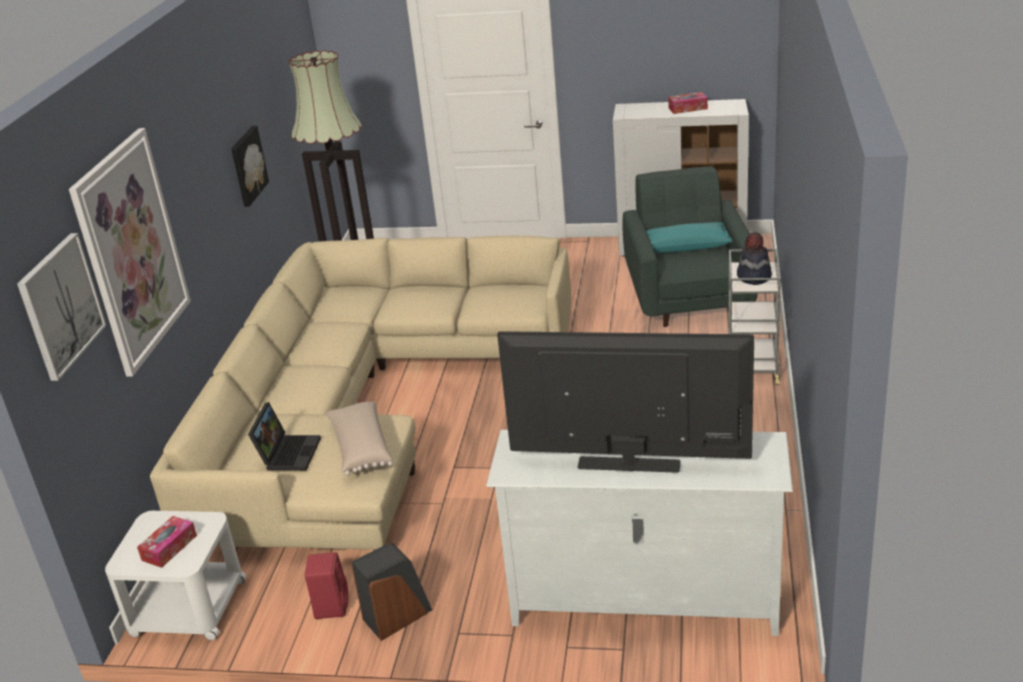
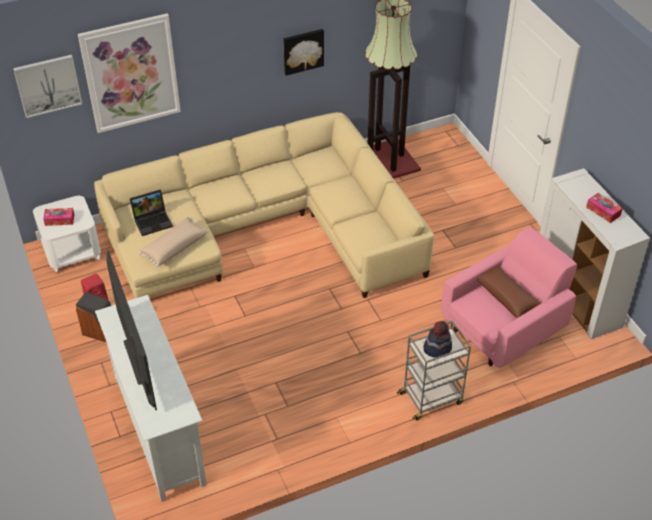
camera: 55 degrees right, 15 degrees up
(685, 247) = (507, 298): turquoise pillow -> brown pillow
(688, 296) = (504, 329): green armchair -> pink armchair

